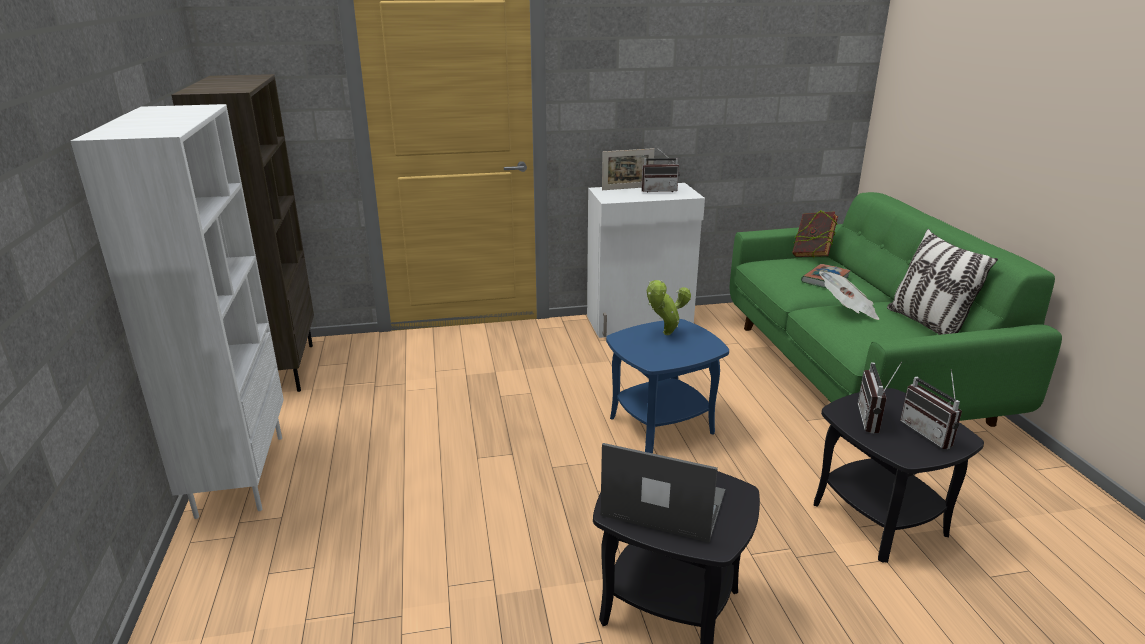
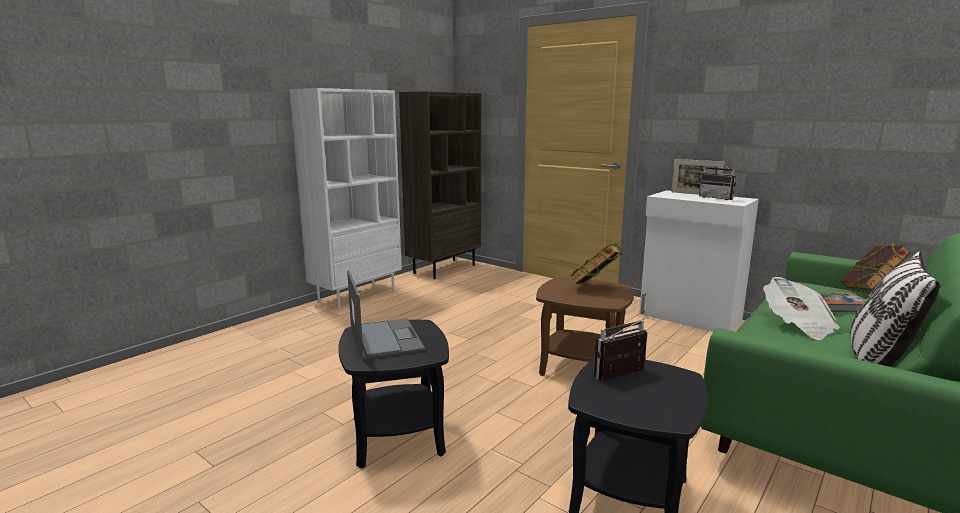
camera: 50 degrees right, 10 degrees down
(662, 425) = (581, 368): blue side table -> brown side table
(665, 334) = (595, 288): potted plant -> book
(931, 433) = (651, 404): radio -> none

